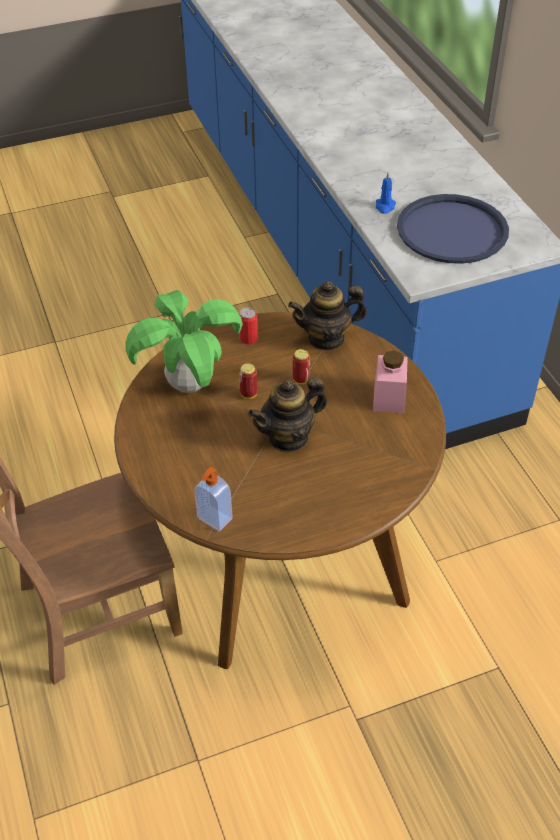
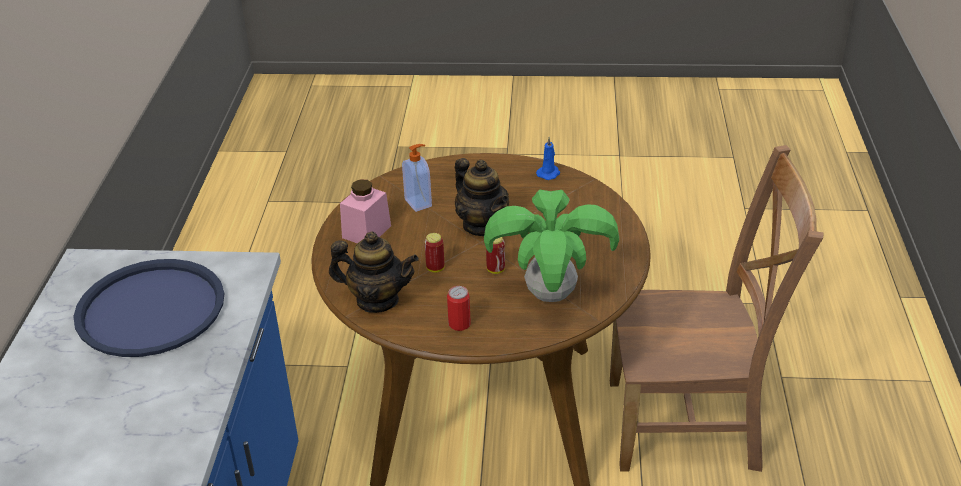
camera: 155 degrees left, 10 degrees down
(214, 519) = (582, 188): soap dispenser -> soap dispenser (419, 203)
(288, 437) = (482, 225): teapot -> teapot turned 60 degrees clockwise
(385, 206) = (187, 367): blue candle -> blue candle (549, 173)

